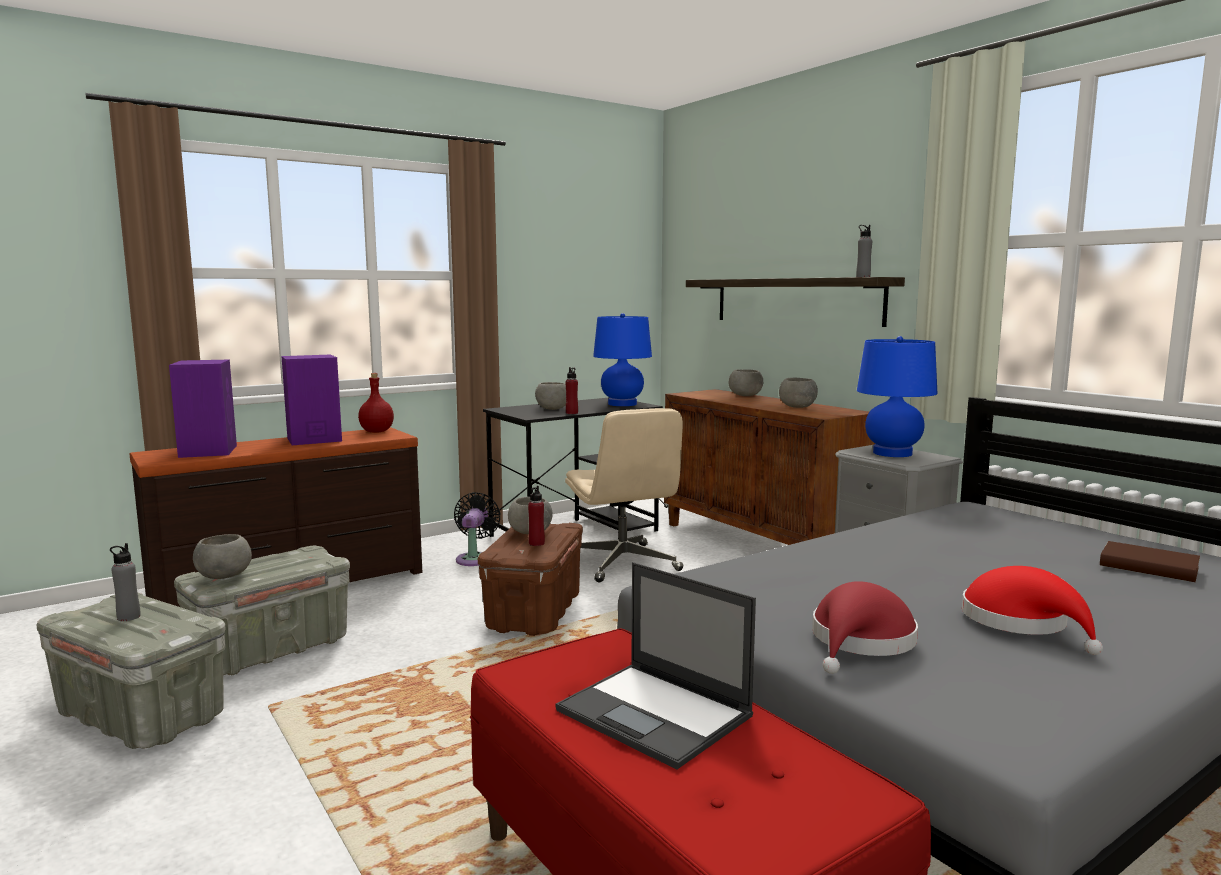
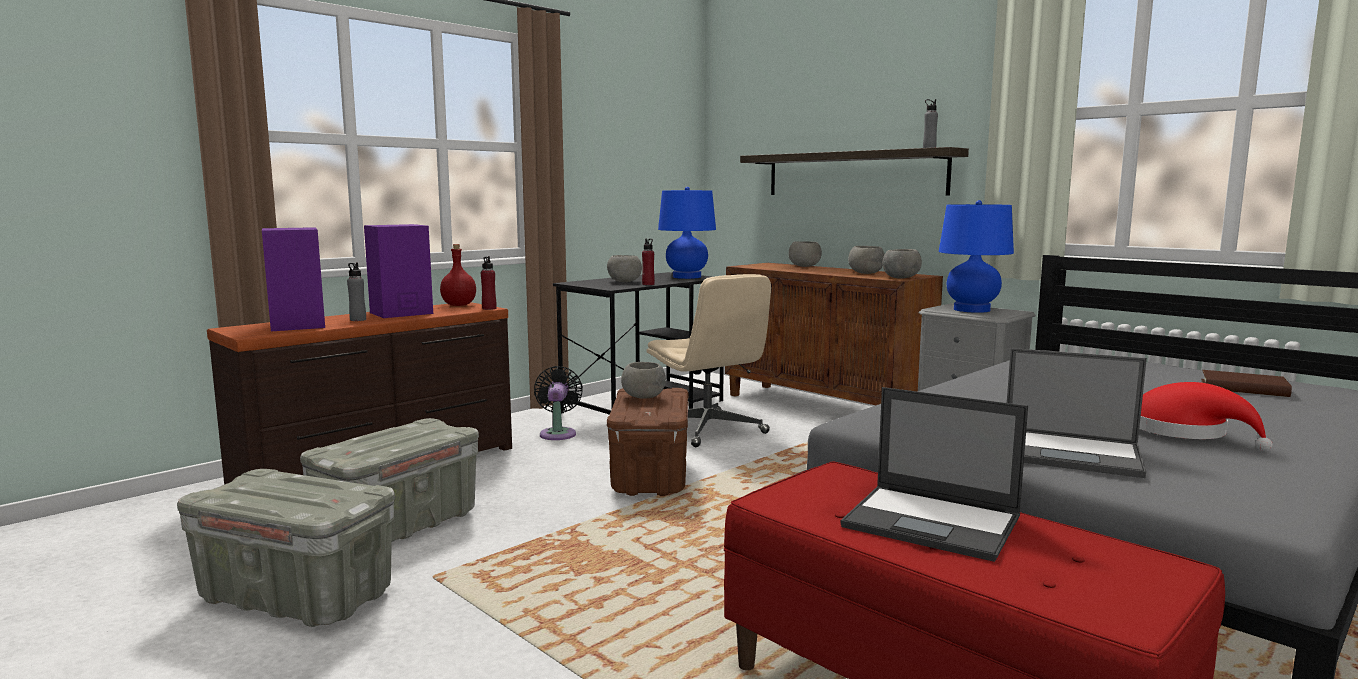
camera: 10 degrees left, 0 degrees up
(128, 617) = (284, 490): grey bottle -> grey bottle (358, 320)
(224, 577) = (358, 449): grey bowl -> grey bowl (901, 278)
(536, 543) = (658, 406): red bottle -> red bottle (489, 308)
(860, 642) = (1071, 453): red hat -> laptop

